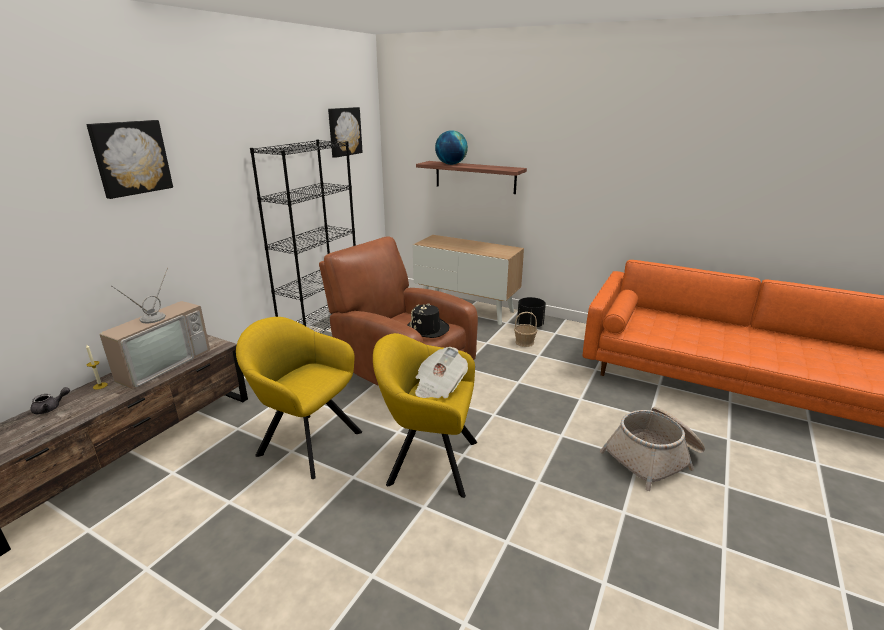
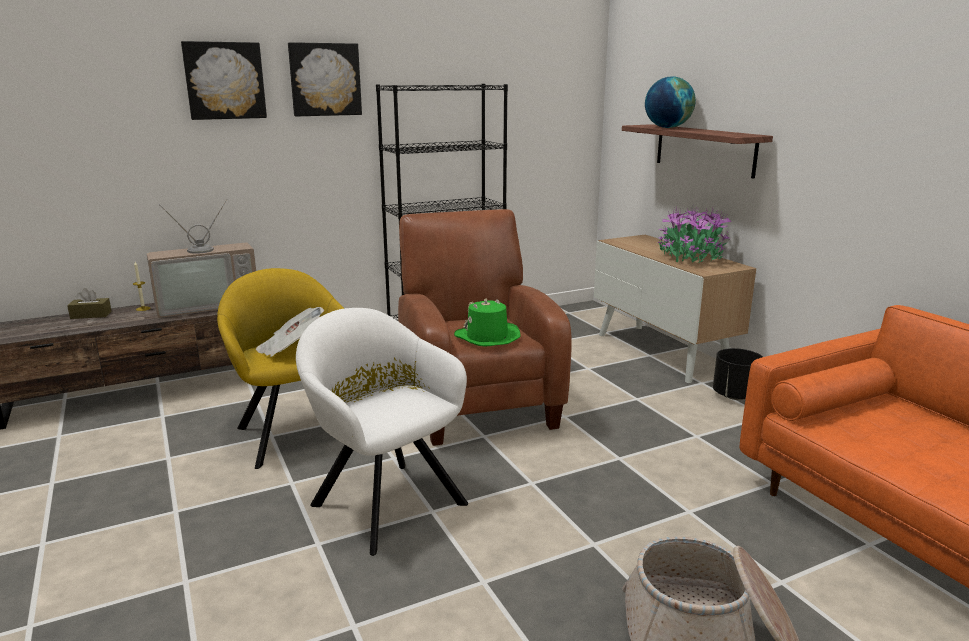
camera: 35 degrees right, 5 degrees down
(51, 408) = (91, 315): grey teapot -> brown tissue box
(344, 131) = (534, 78): picture -> picture (325, 79)
(426, 330) = (487, 337): black hat -> green hat
(427, 461) = (384, 500): yellow armchair -> white armchair
(439, 386) = (408, 396): newspaper -> newspaper (291, 348)
(483, 247) = (690, 258): none -> potted plant
(524, 342) = (696, 414): basket -> none

